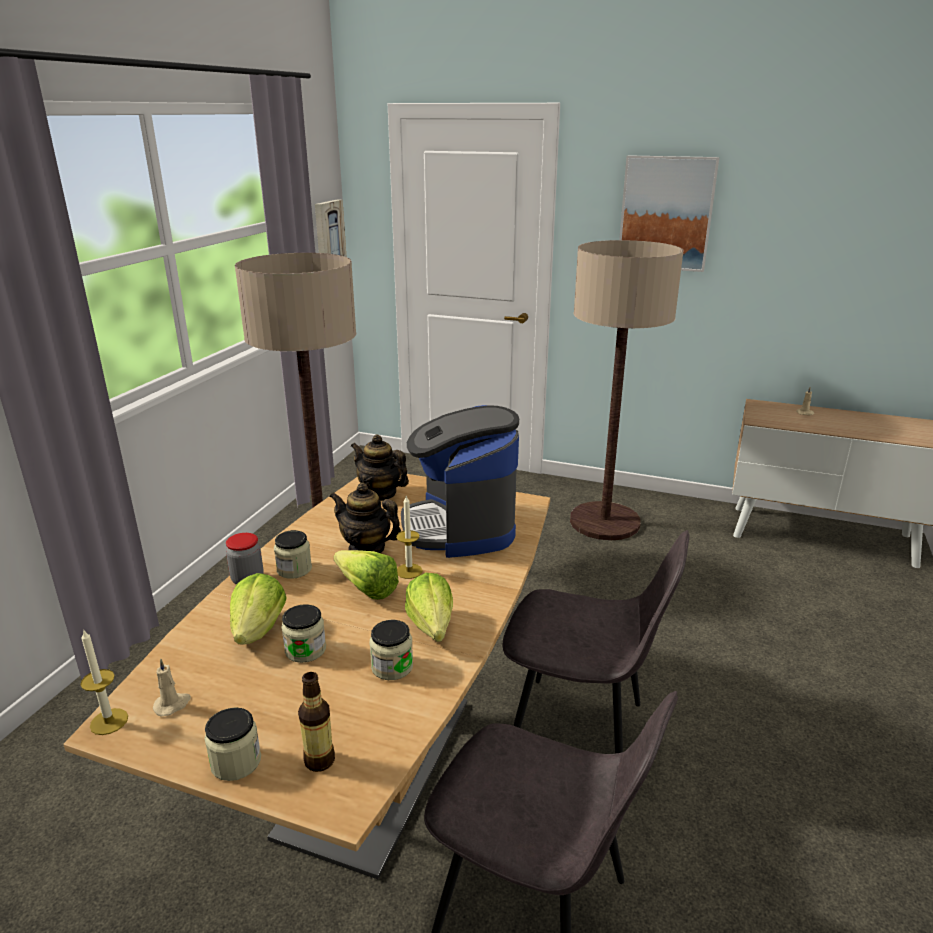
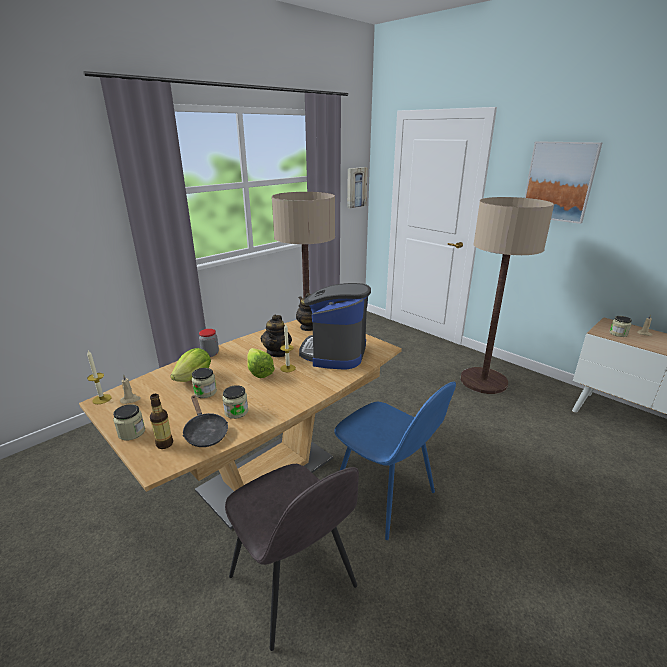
camera: 25 degrees right, 0 degrees up
(294, 569) = (235, 354): jar -> jar (618, 333)
(366, 548) = (277, 352): teapot -> teapot turned 135 degrees counterclockwise
(372, 718) = (205, 432): none -> black frying pan
(431, 631) = (271, 400): lettuce -> none
(580, 735) = (385, 497): grey chair -> blue chair

